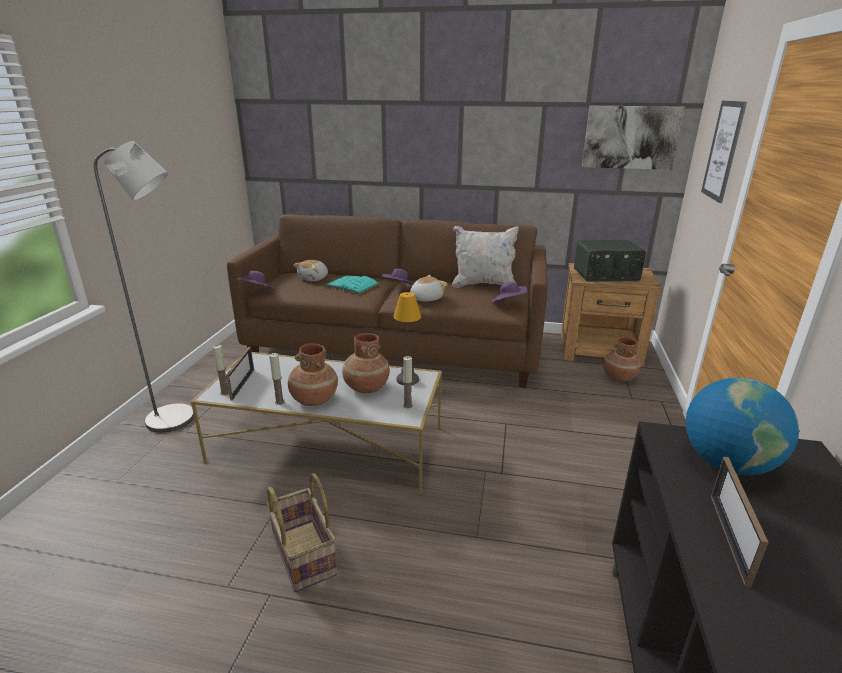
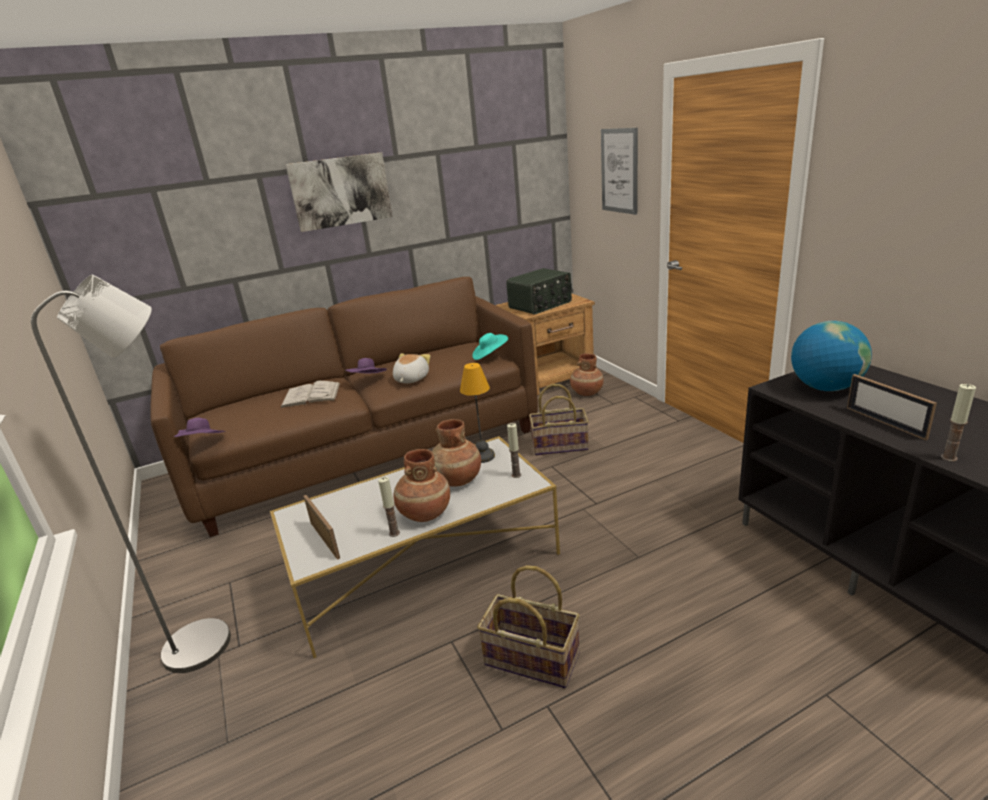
camera: 35 degrees left, 0 degrees up
(225, 392) = (318, 556): candle -> candle (949, 458)
(314, 279) = (253, 406): plush toy -> none
(352, 285) = (311, 395): turquoise book -> white book
(483, 285) = (443, 349): white pillow -> none
(508, 303) = (490, 355): purple hat -> turquoise hat
(535, 410) = (560, 445): none -> basket
(630, 137) = (519, 173): picture -> picture (340, 191)

